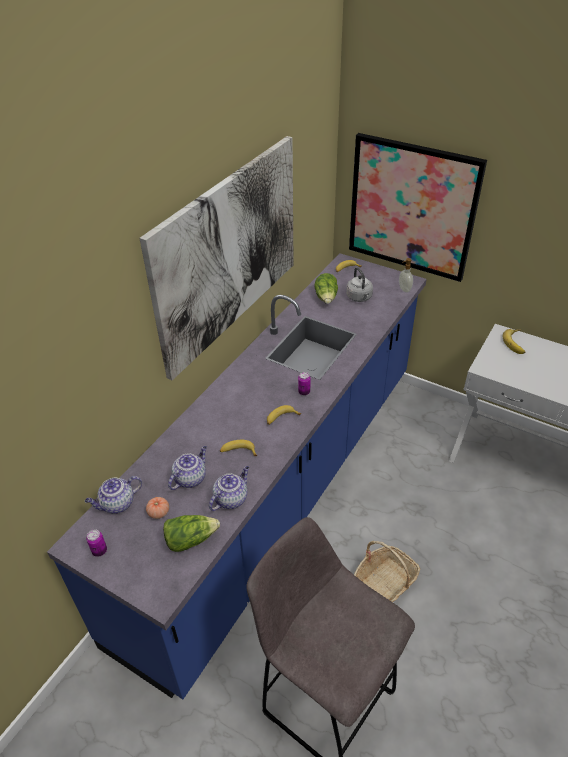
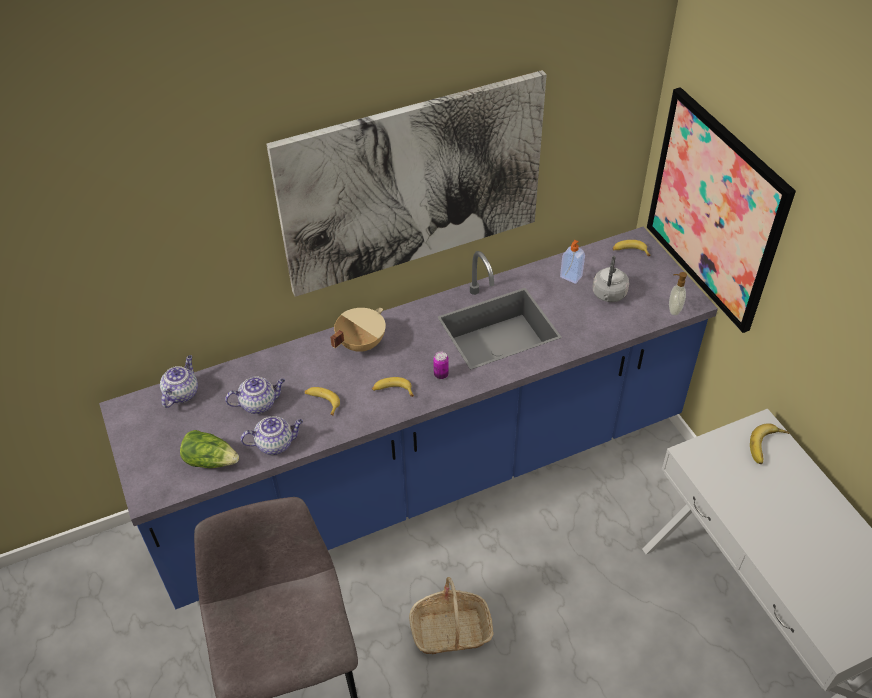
camera: 35 degrees right, 5 degrees up
(99, 551) = (135, 426): can -> none
(117, 504) = (182, 393): teapot -> teapot turned 105 degrees clockwise
(158, 512) = (207, 420): tomato -> none
(227, 400) = (360, 343): none -> beige cooking pot
(326, 298) = (570, 277): lettuce -> soap dispenser

